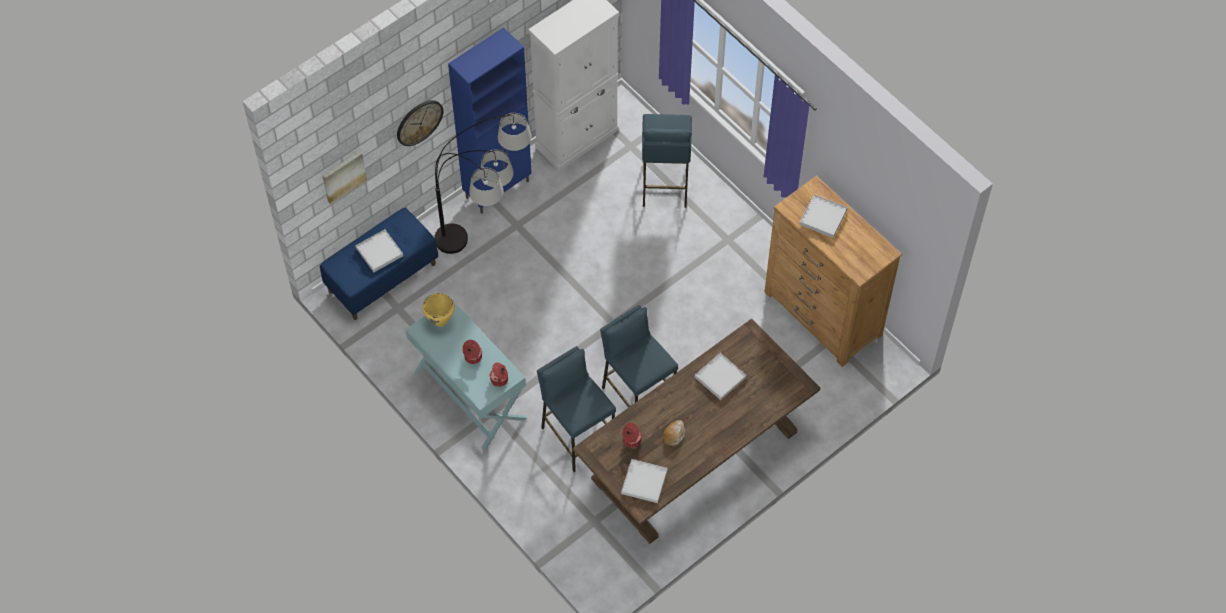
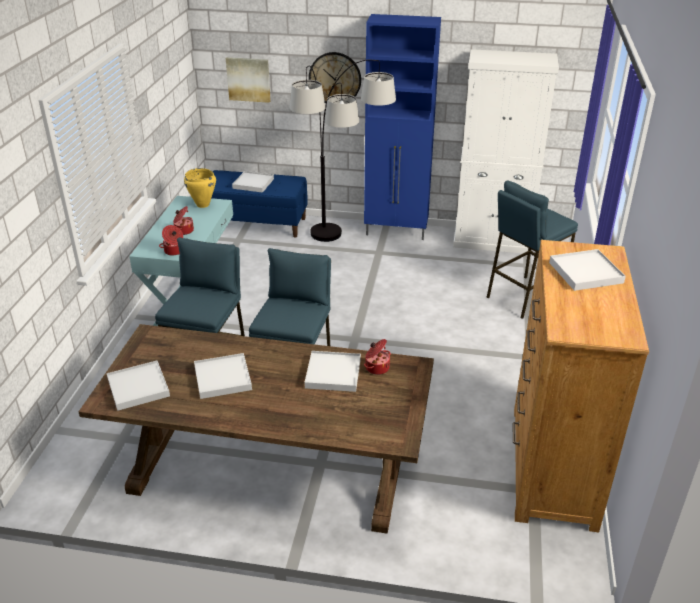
camera: 50 degrees right, 25 degrees down
(631, 440) = (185, 354): cooking pot -> cooking pot (376, 367)
(674, 434) = (223, 378): bread -> white tray

